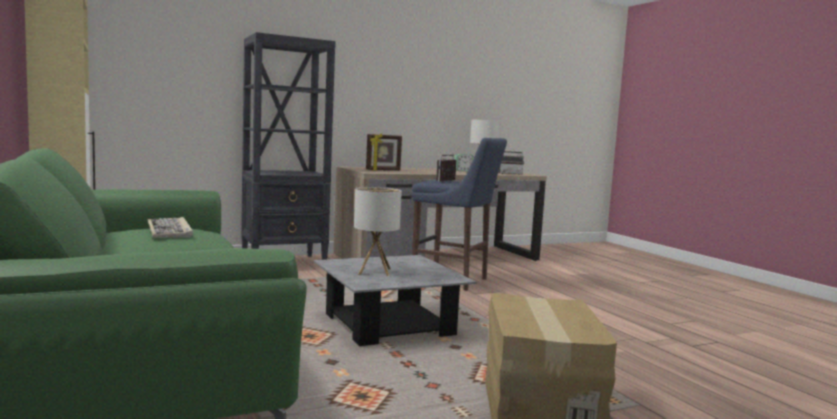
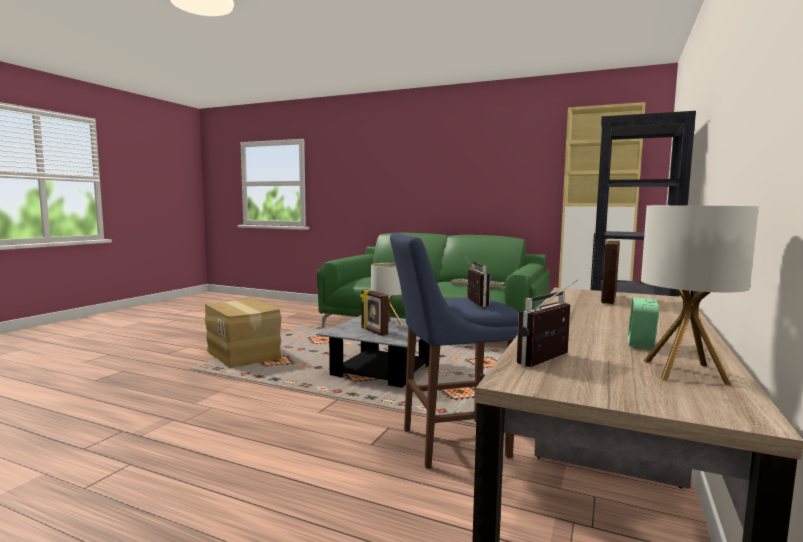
camera: 140 degrees right, 0 degrees up
(413, 269) = (373, 331): none -> picture frame

